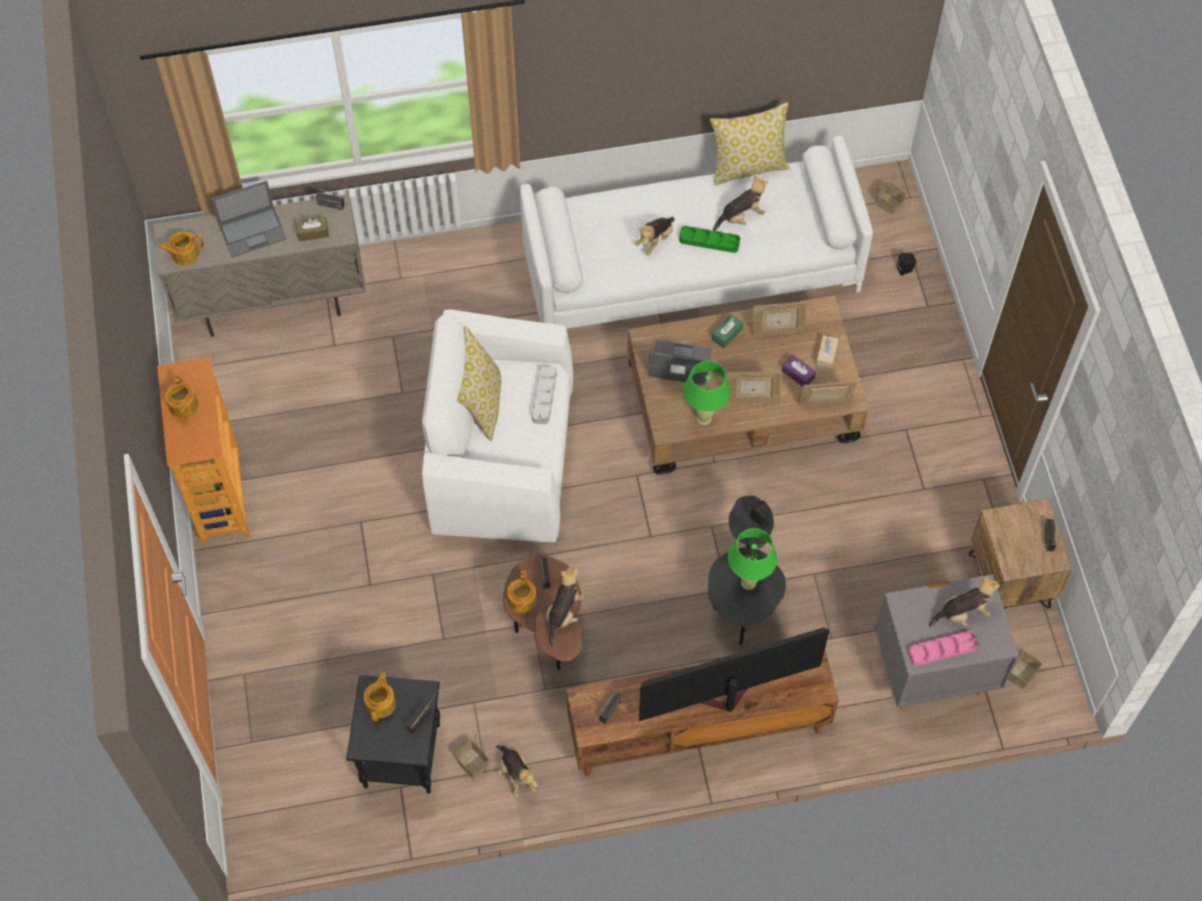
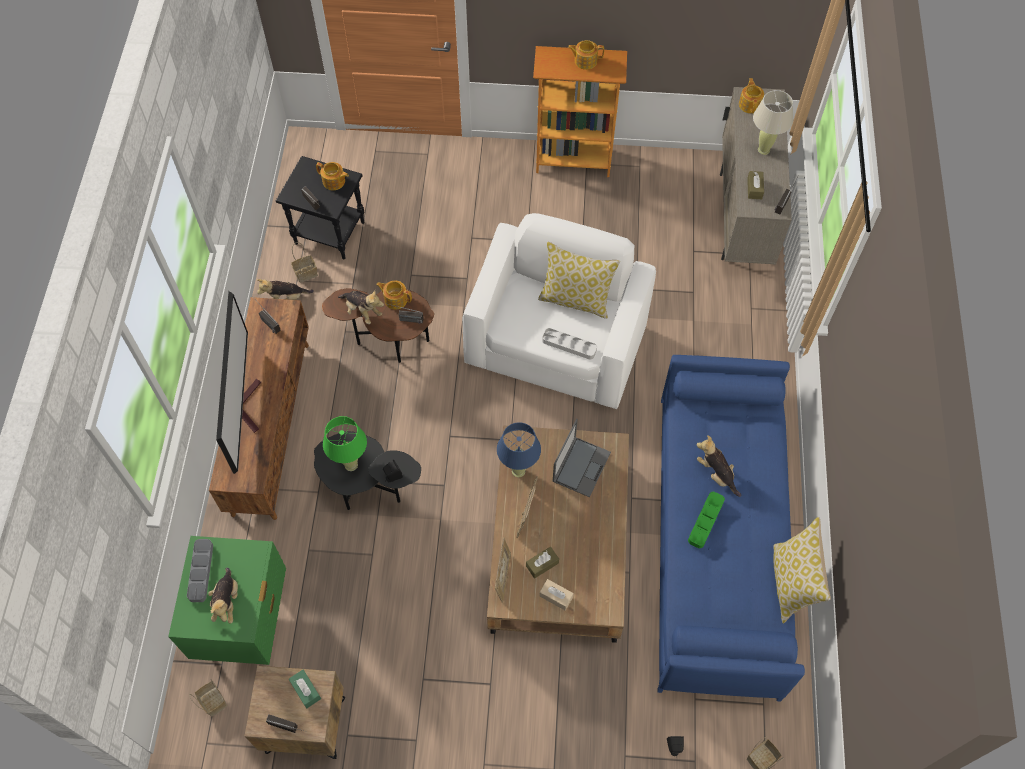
camera: 105 degrees right, 0 degrees up
(253, 231) = (764, 150): laptop -> beige table lamp
(691, 267) = (717, 542): white sofa -> blue sofa
(704, 418) = (518, 471): green table lamp -> blue table lamp
(726, 334) = (602, 514): green tissue box -> green tissue box (306, 690)
(741, 217) = (730, 559): plush toy -> none
(777, 332) = (593, 560): picture frame -> none
(798, 374) = (542, 564): purple tissue box -> brown tissue box
(932, 673) = (245, 623): grey nightstand -> green nightstand
(942, 650) = (201, 571): pink tray -> grey tray

